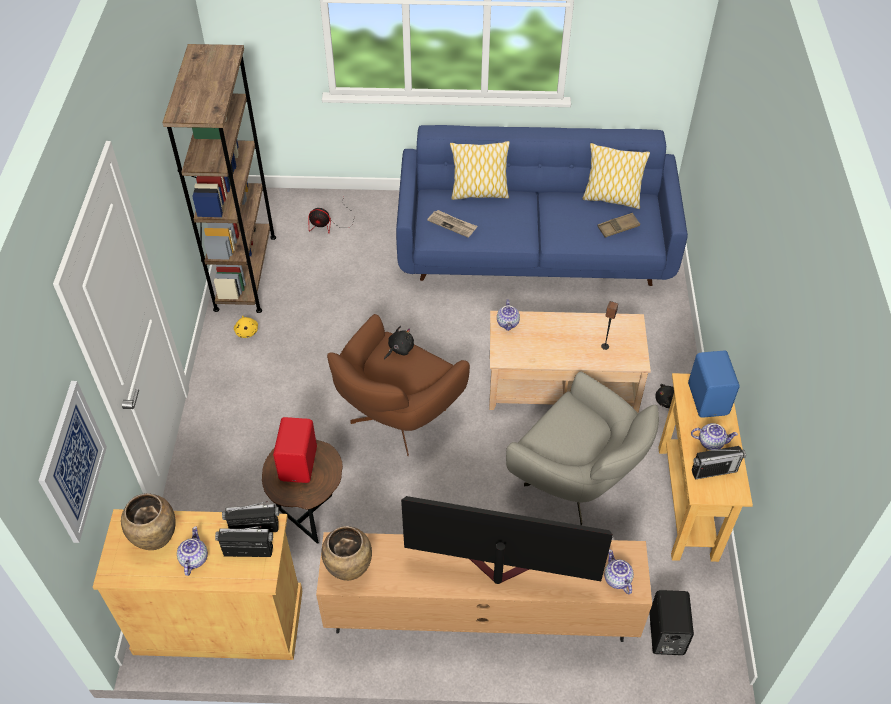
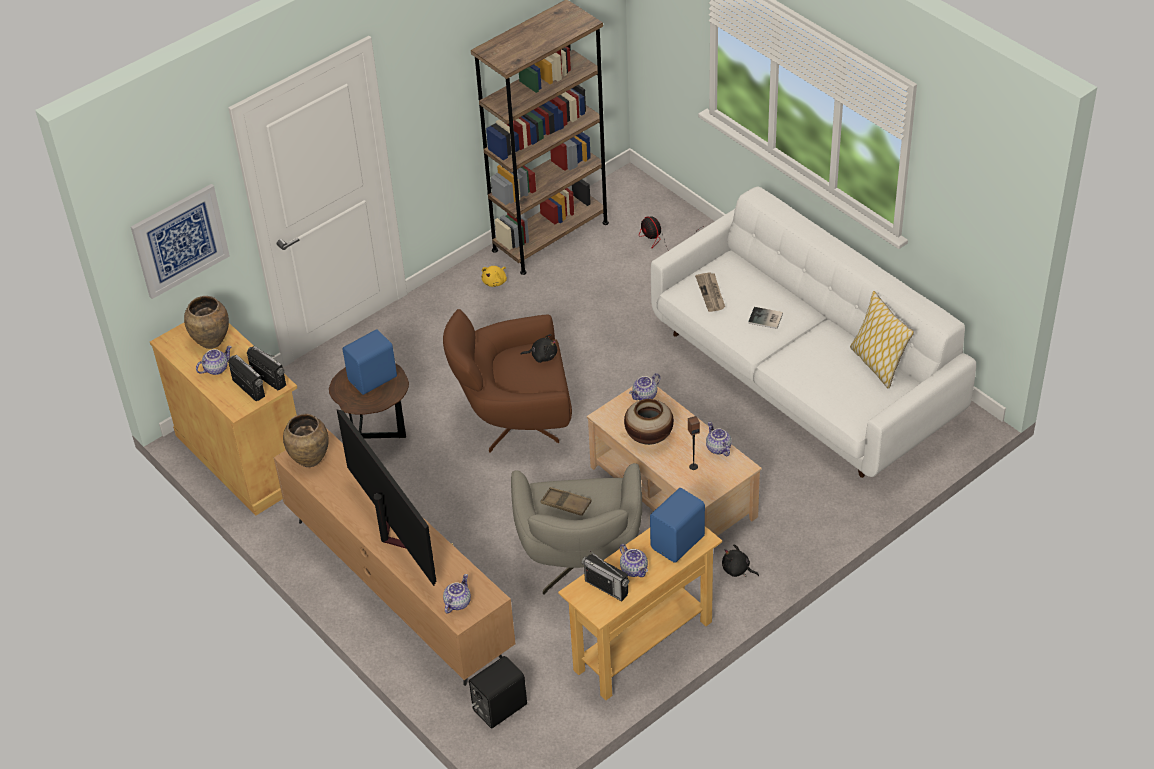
camera: 50 degrees right, 5 degrees down
(300, 463) = (374, 379): red speaker -> blue speaker
(479, 193) = (770, 284): pillow -> none
(510, 217) = (766, 319): none -> book
(535, 249) = (803, 377): blue sofa -> white sofa
(550, 349) = (649, 437): none -> vase
(601, 322) = (717, 448): none -> teapot
(618, 227) = (844, 390): brown tray -> brown tray (566, 504)

